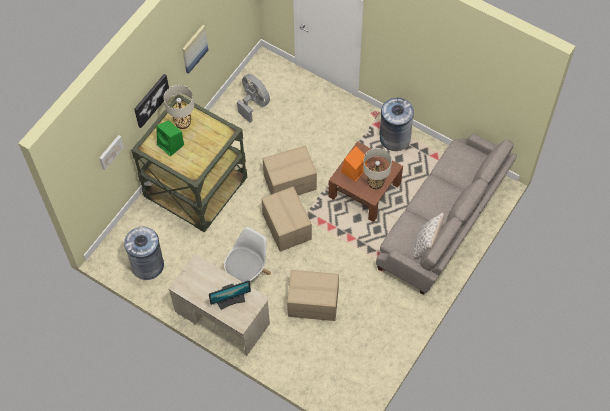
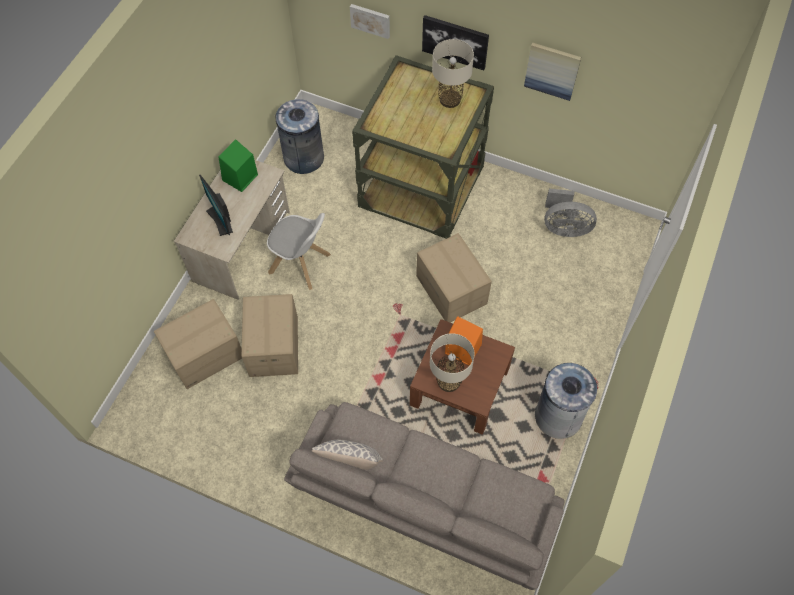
camera: 80 degrees right, 0 degrees up
(171, 145) = (411, 94): green speaker -> green speaker (239, 178)
(254, 103) = (564, 227): grey fan -> grey fan turned 60 degrees clockwise
(287, 227) = (382, 298): cardboard box -> cardboard box (205, 355)

